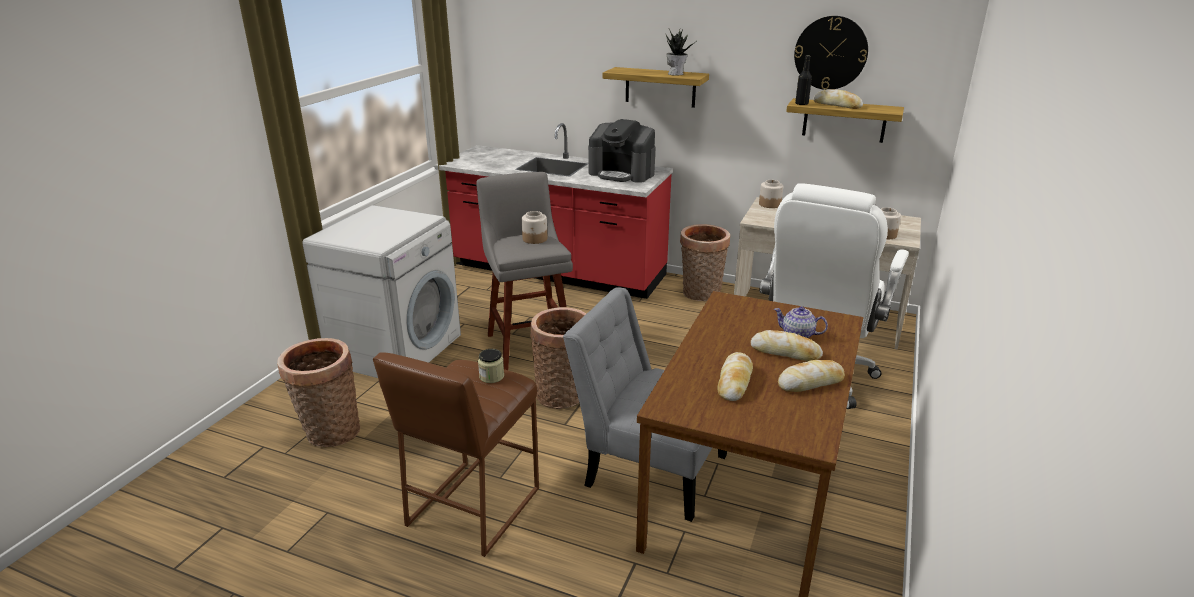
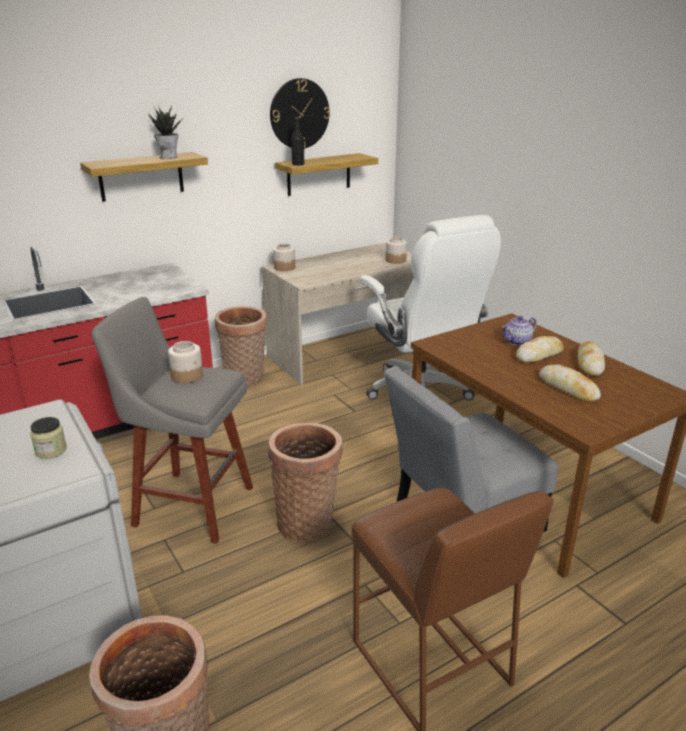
camera: 55 degrees left, 0 degrees up
(491, 376) = (428, 506): jar -> jar (51, 450)
(622, 173) = (142, 282): coffee machine -> none
(837, 105) = (321, 160): bread -> none

